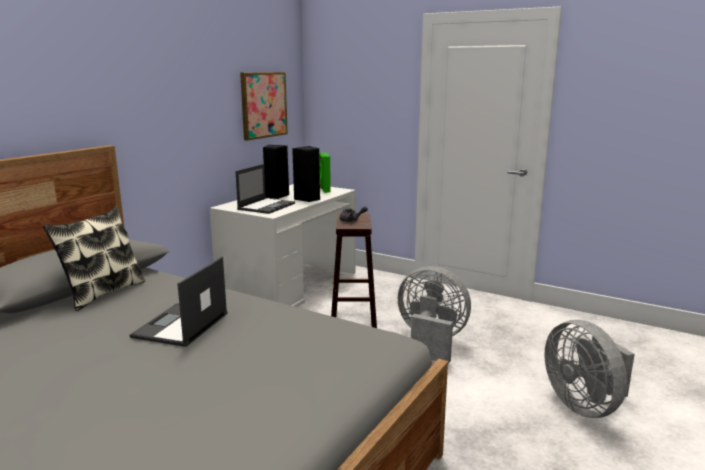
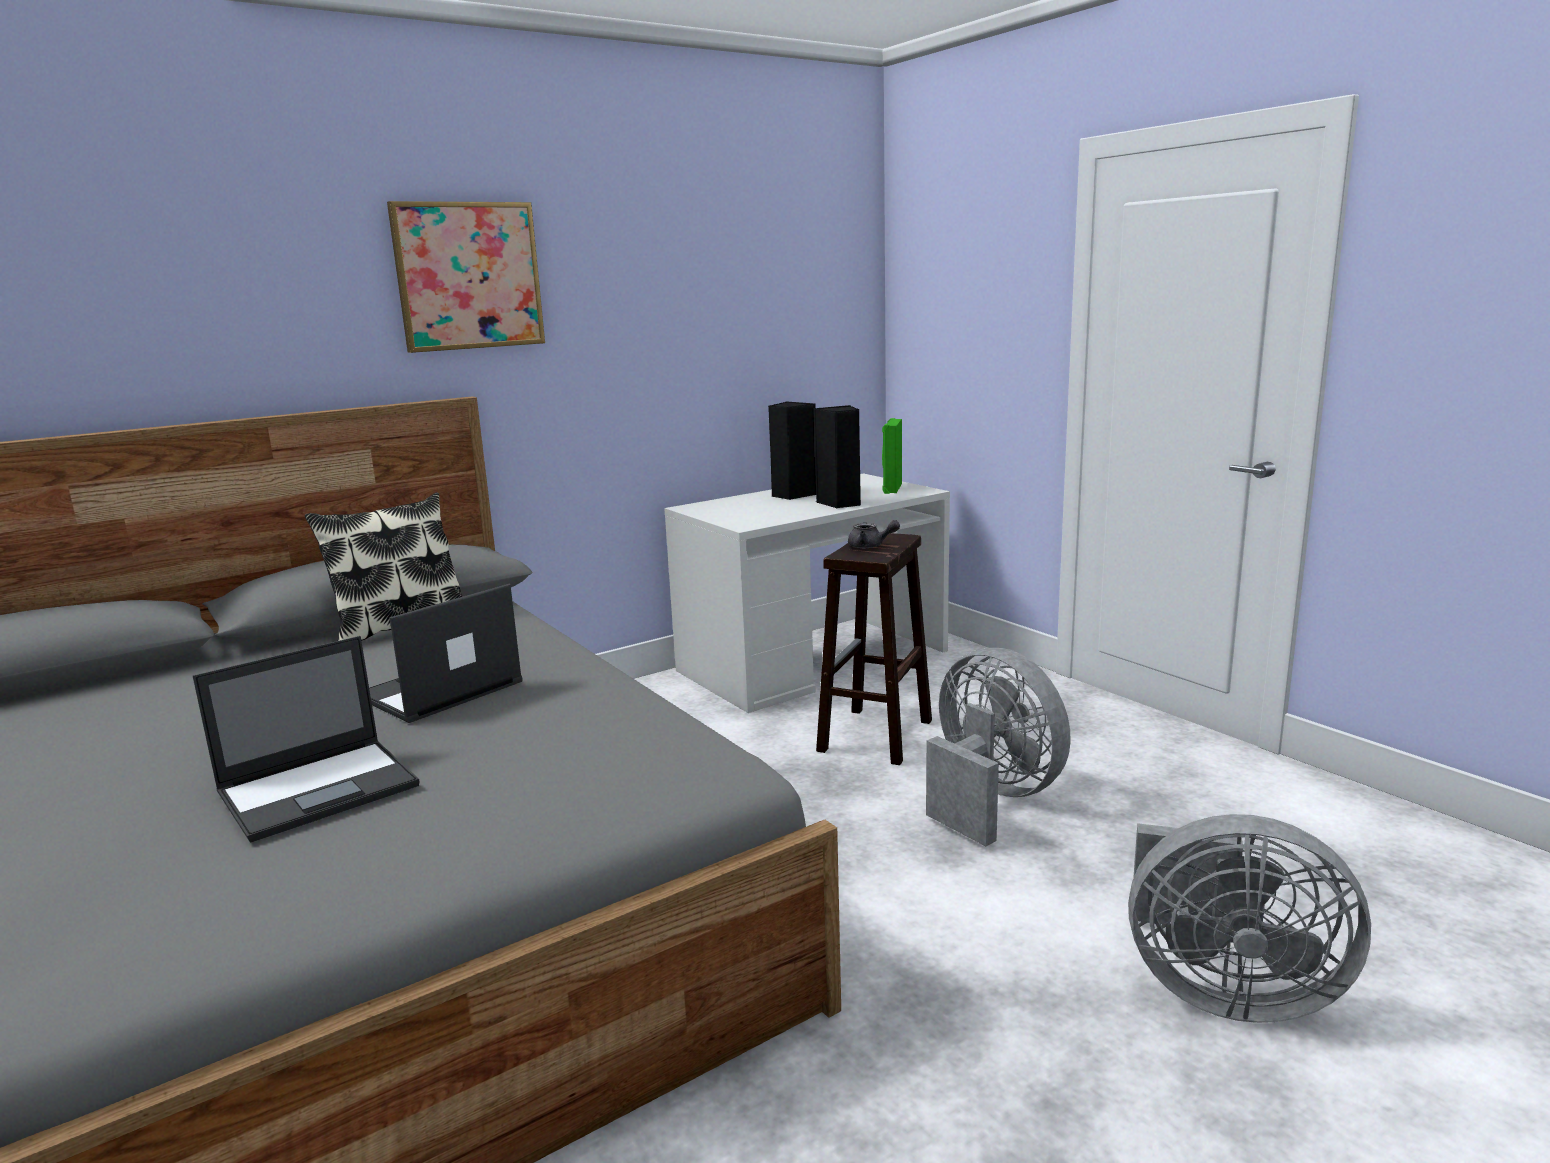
camera: 25 degrees right, 0 degrees up
(263, 105) = (788, 330): picture -> picture (468, 276)
(266, 206) = (755, 511): laptop -> laptop (321, 788)
(584, 405) = (1223, 991): grey fan -> grey fan turned 75 degrees counterclockwise

